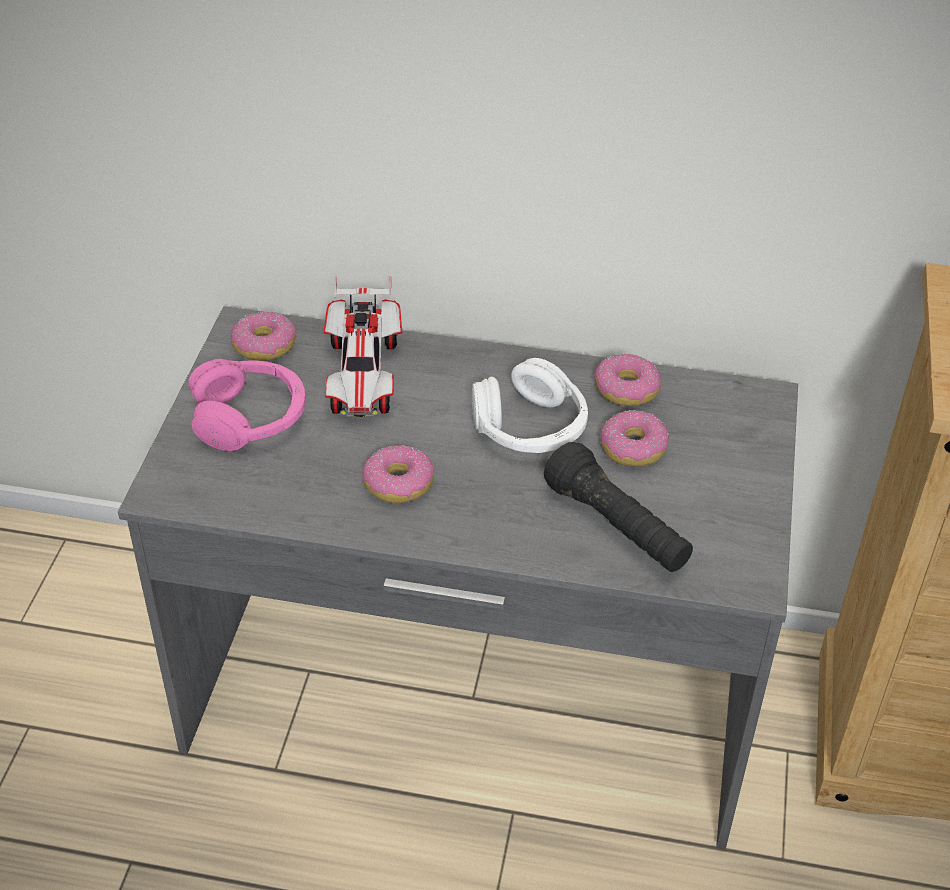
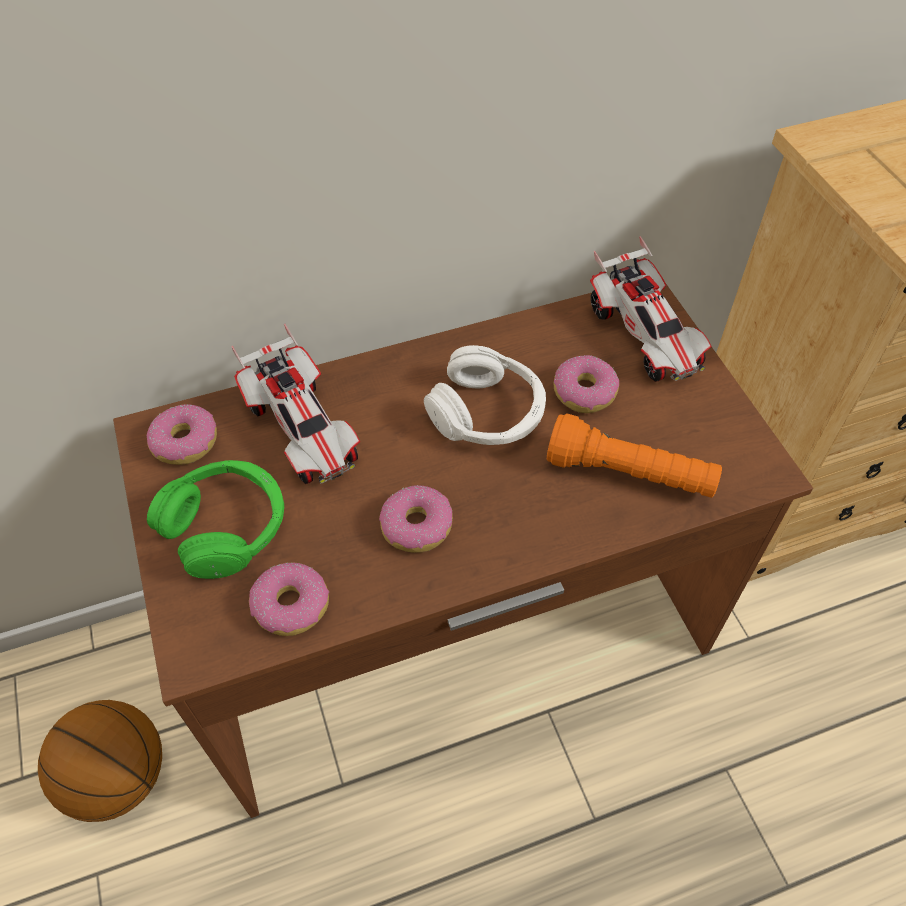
camera: 30 degrees left, 10 degrees up
(94, 661) = (118, 776): none -> basketball
(250, 418) = (226, 526): pink headphones -> green headphones
(470, 695) = (453, 631): grey desk -> brown desk
(617, 527) = (629, 474): black flashlight -> orange flashlight
(626, 389) = (537, 340): donut -> donut (290, 606)
(734, 427) = (645, 336): none -> toy car

